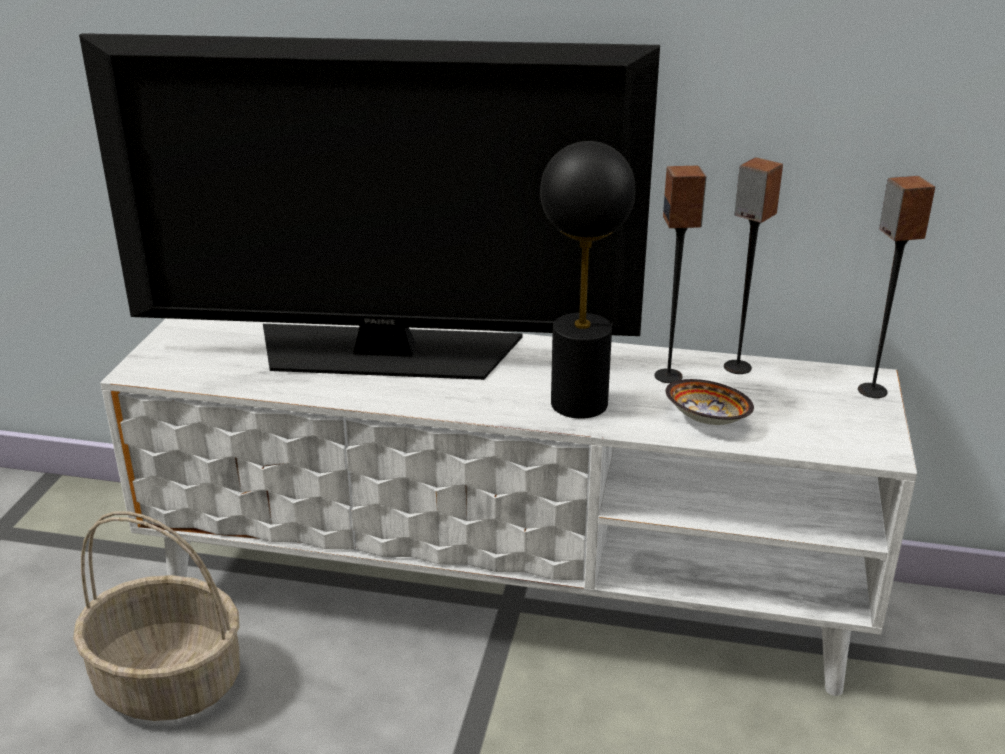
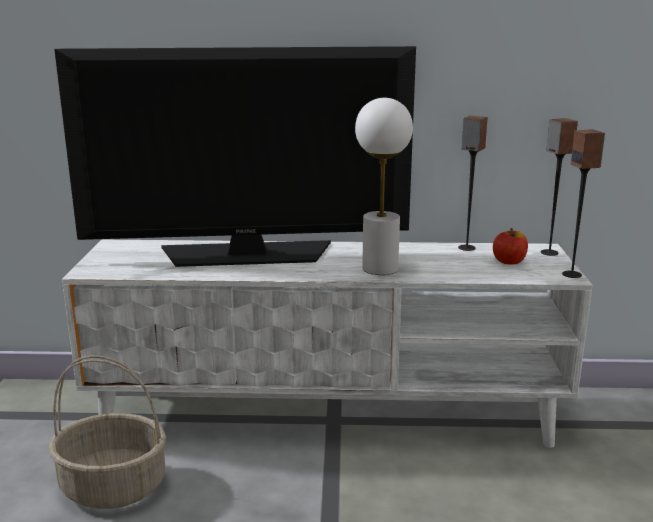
camera: 10 degrees left, 10 degrees down
(580, 403) = (380, 268): black table lamp -> white table lamp
(669, 376) = (428, 254): speaker -> speaker (572, 274)
(706, 420) = (460, 271): bowl -> none
(795, 406) = (509, 261): none -> apple

